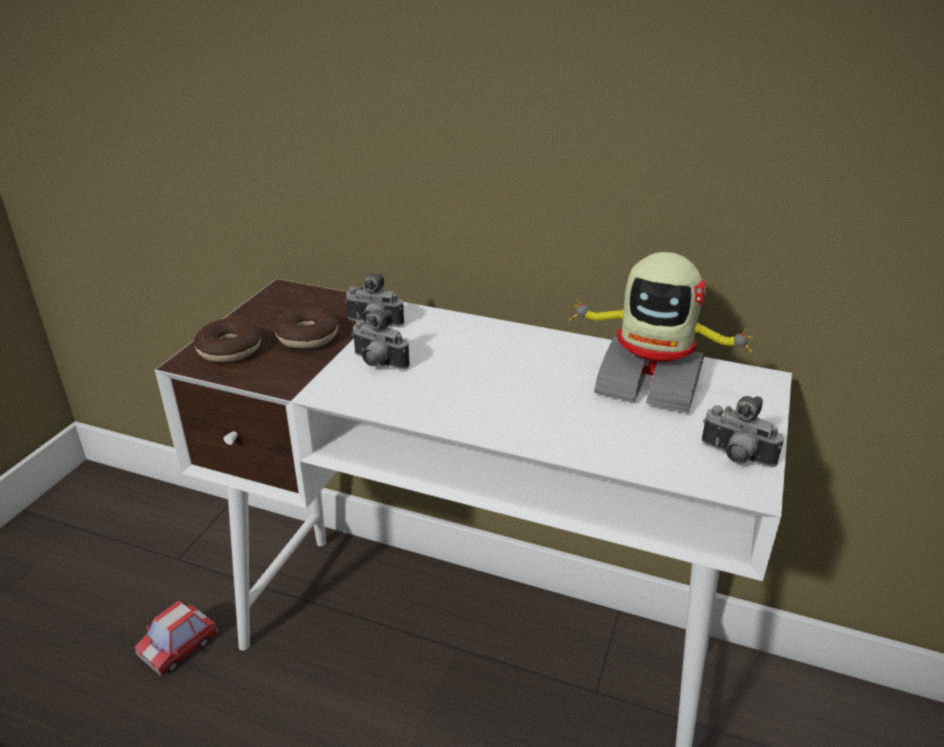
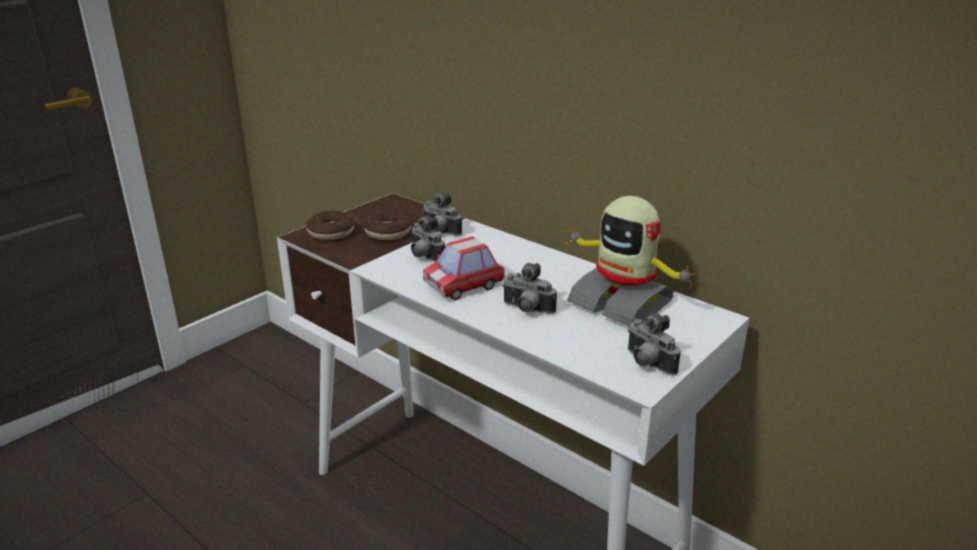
camera: 20 degrees right, 5 degrees down
(179, 647) = (279, 461): toy car -> toy car (464, 286)
(552, 414) = (527, 310): none -> camera

